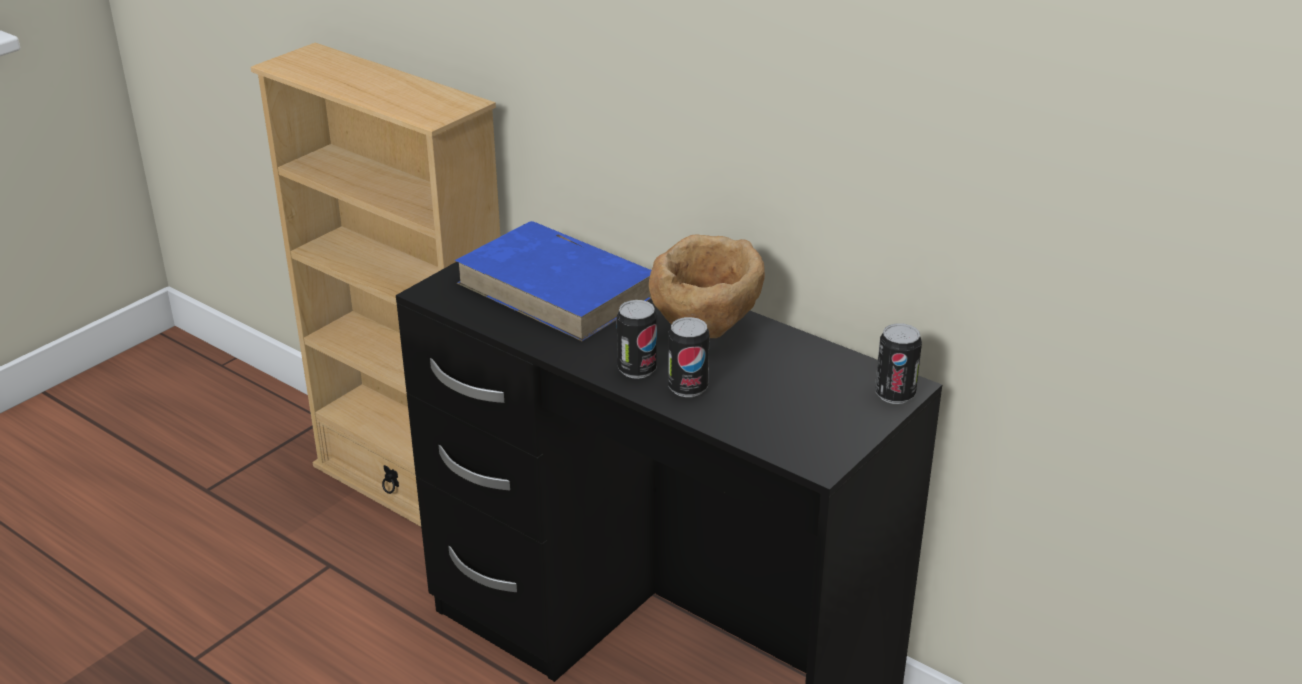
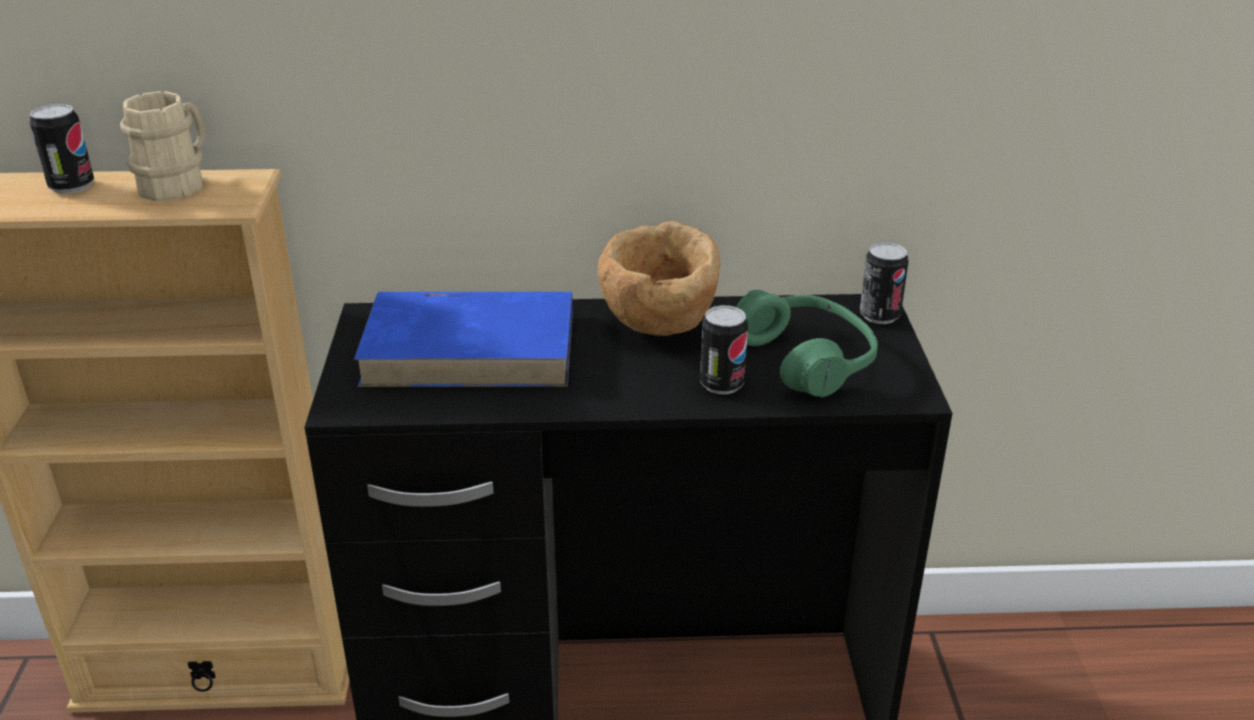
camera: 40 degrees left, 0 degrees up
(421, 91) = (178, 183): none -> beige mug
(637, 369) = (655, 388): can -> can (71, 186)
(778, 400) = (806, 360): none -> green headphones

